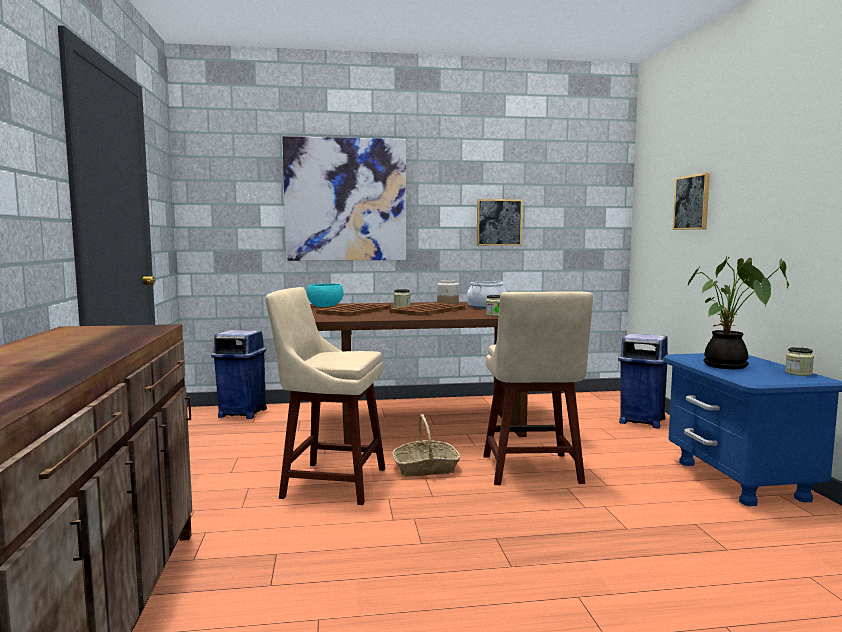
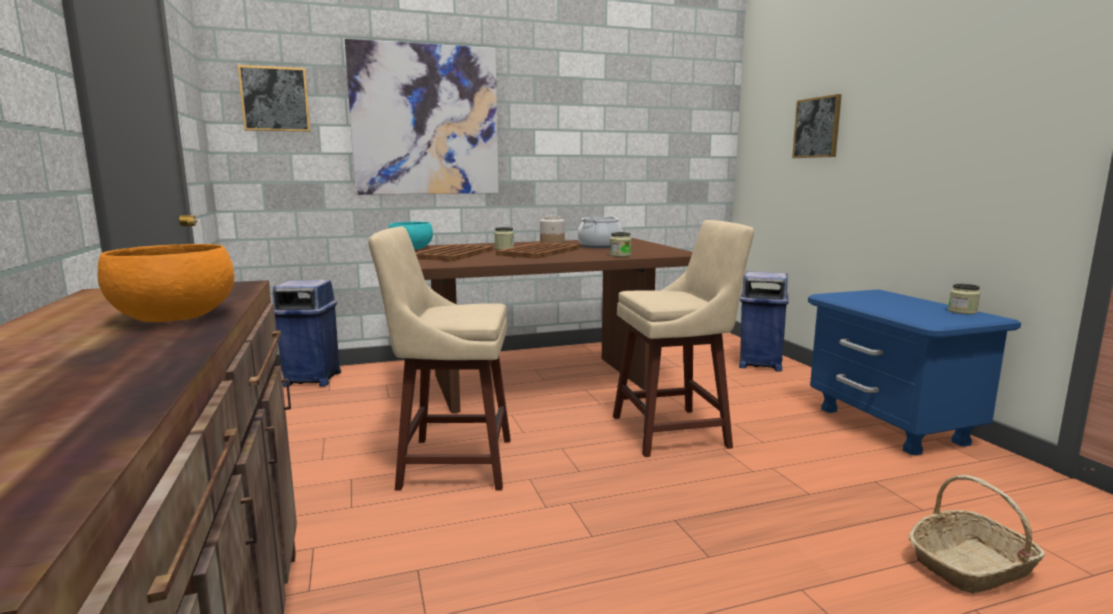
camera: 10 degrees left, 5 degrees up
(105, 344) = (175, 317): none -> orange bowl
(425, 468) = (557, 436): basket -> basket (971, 567)
(499, 222) = (600, 150): picture -> picture (275, 99)
(532, 471) = (676, 431): beige chair -> beige chair turned 90 degrees counterclockwise
(728, 366) = (887, 306): potted plant -> none

